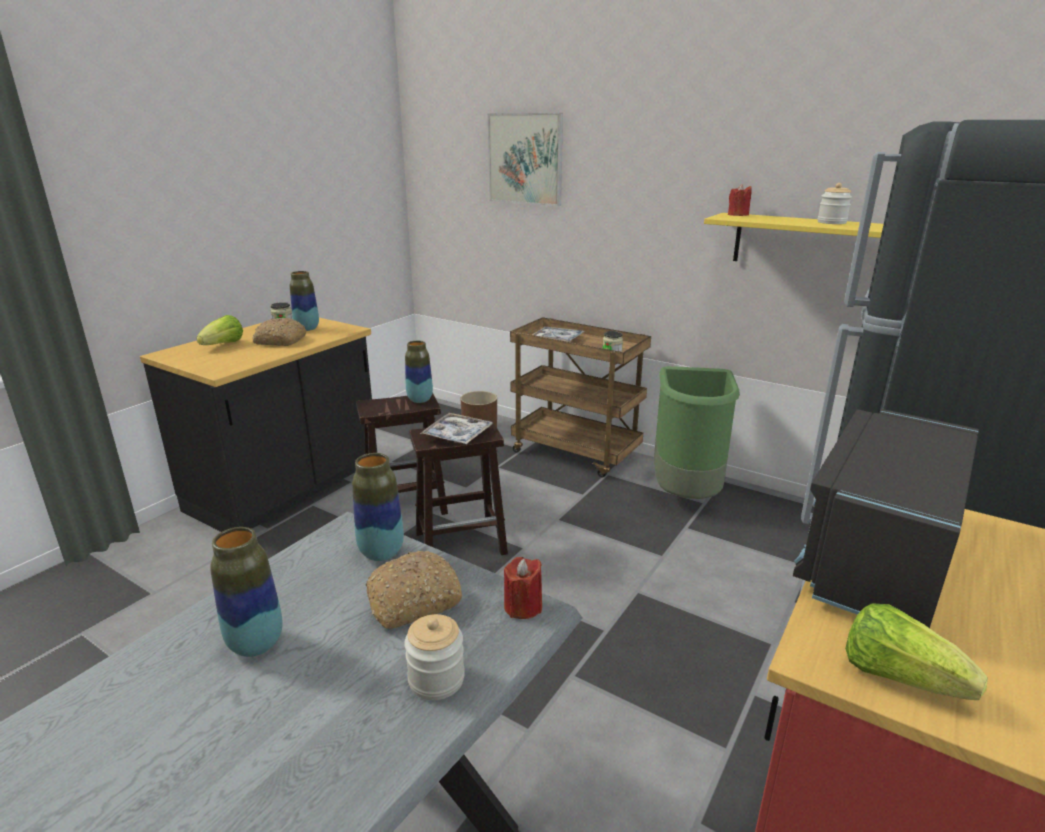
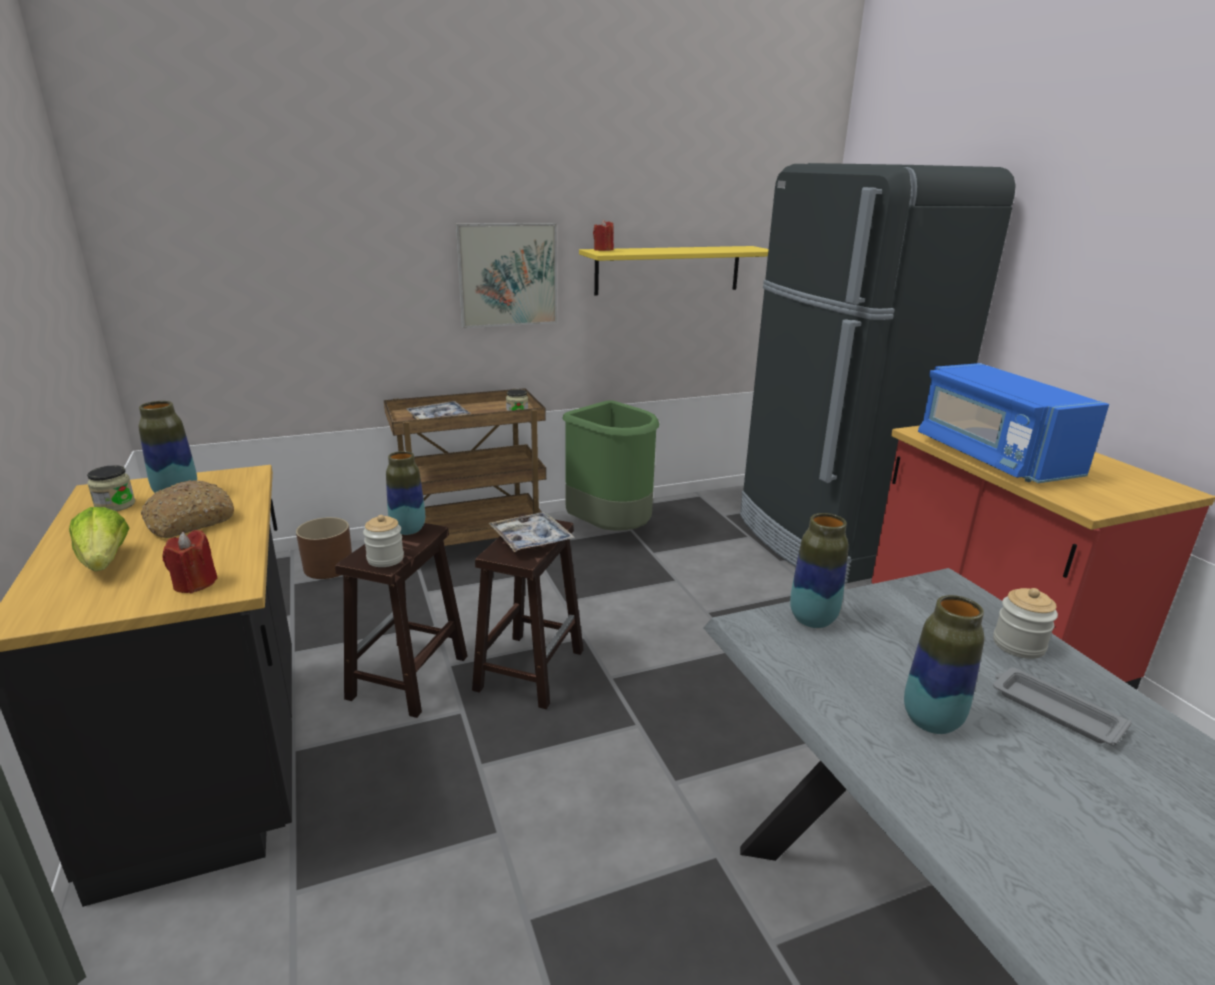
camera: 55 degrees left, 0 degrees up
(318, 719) = (1053, 710): none -> grey tray
(413, 601) = (904, 626): bread -> none
(523, 607) = (939, 585): red candle -> red candle (195, 583)
(525, 159) = (325, 202): picture -> picture (508, 275)
(831, 222) = (683, 249): jar -> jar (385, 559)
(877, 558) = (992, 457): black microwave -> blue microwave
(898, 676) = (1109, 496): lettuce -> none

